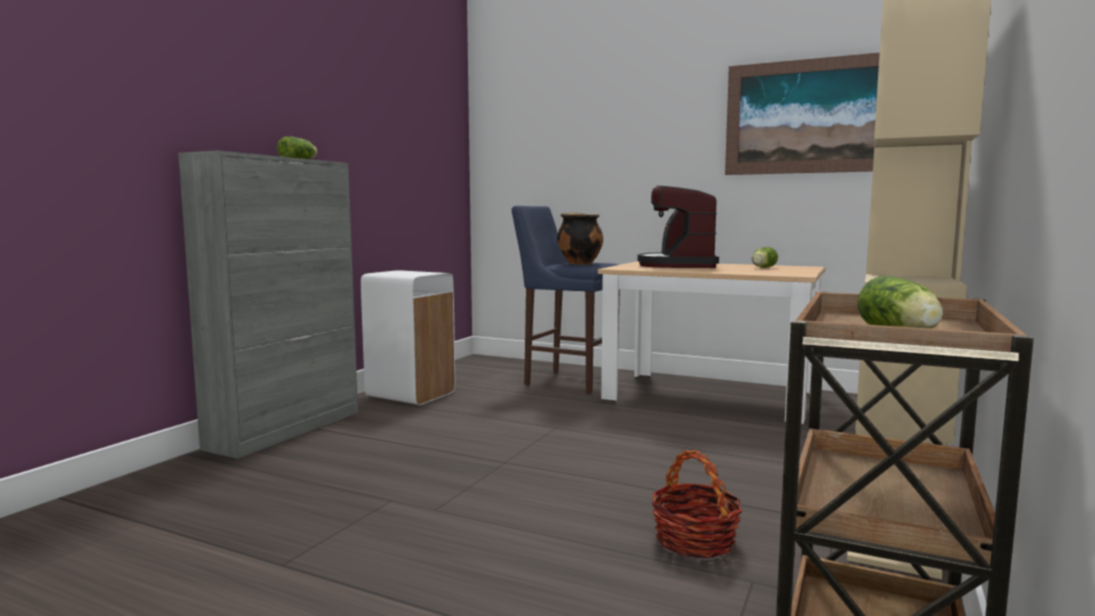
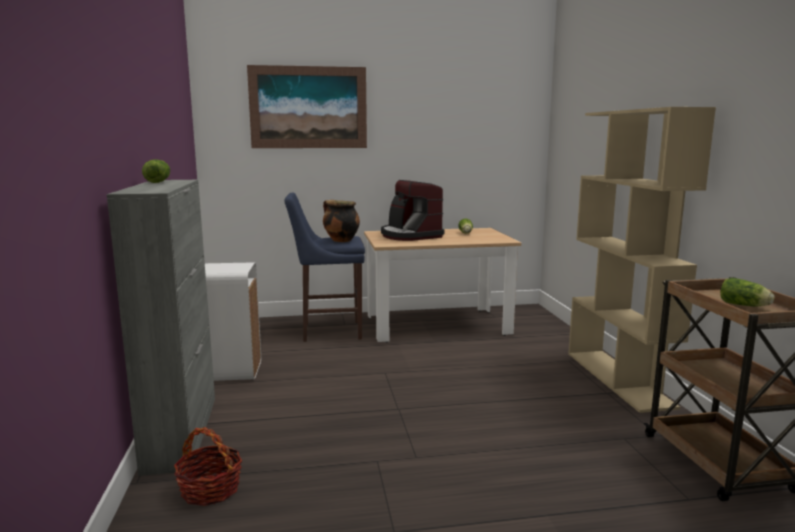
camera: 35 degrees left, 5 degrees up
(694, 540) = (571, 425): basket -> basket (210, 489)
(809, 116) = (476, 127): picture -> picture (308, 107)

